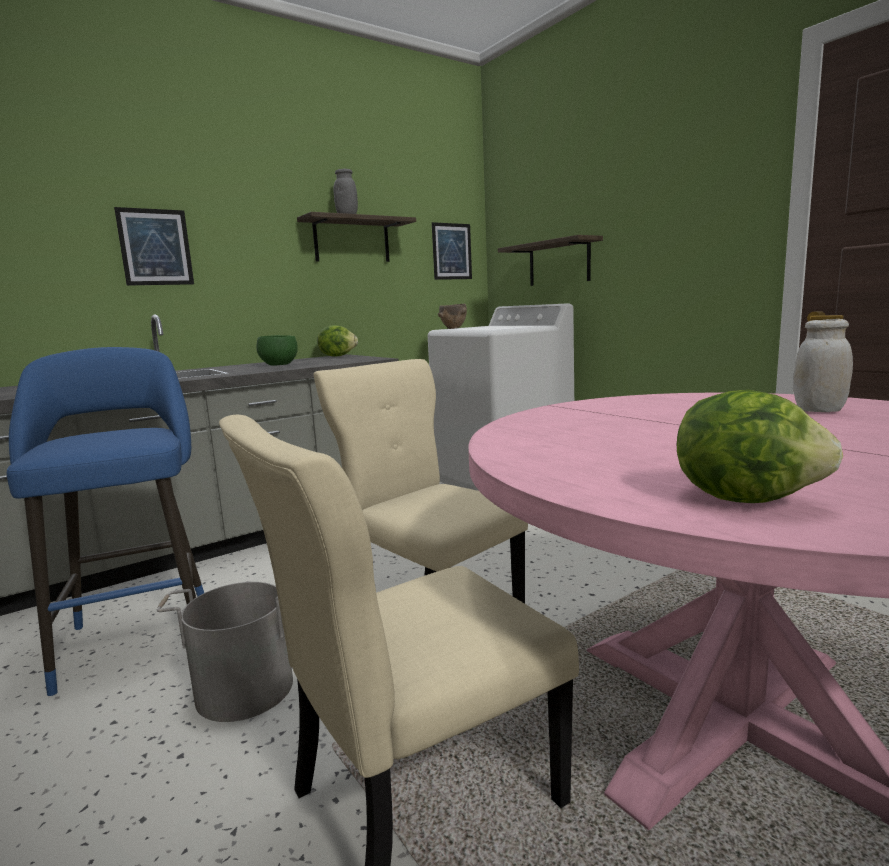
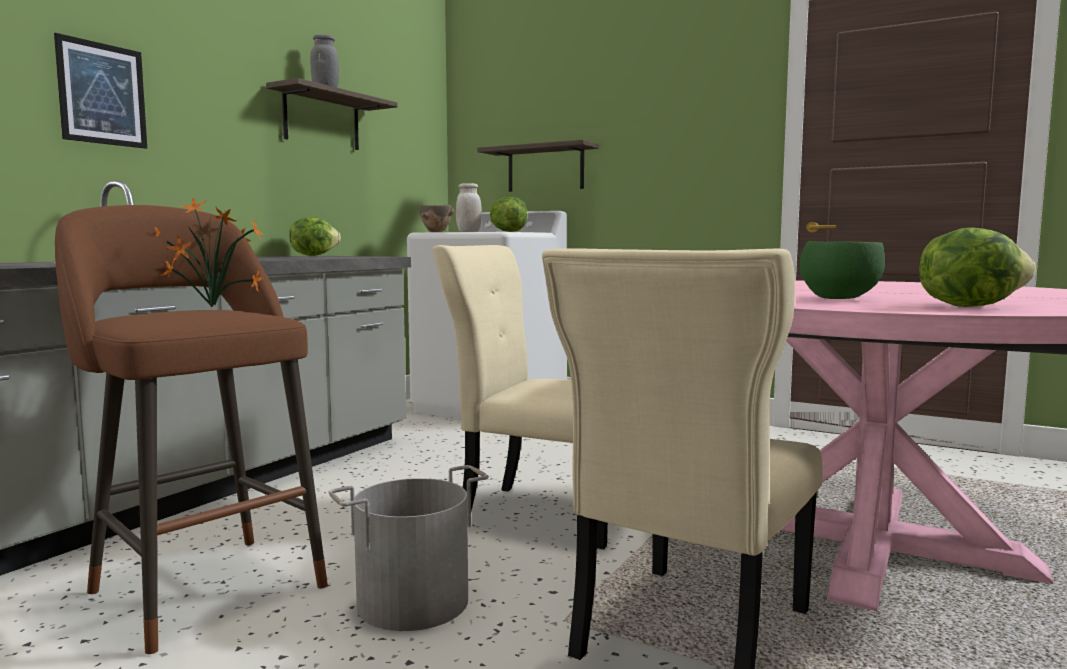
camera: 25 degrees left, 5 degrees down
(138, 427) = (209, 307): none -> potted plant
(139, 636) = (202, 585): blue stool -> brown stool
(280, 365) = (271, 258): green bowl -> green bowl (839, 298)
(452, 251) = (417, 147): picture -> none
(507, 328) = (508, 231): none -> lettuce
(819, 410) = (888, 284): white jar -> white jar (468, 231)

